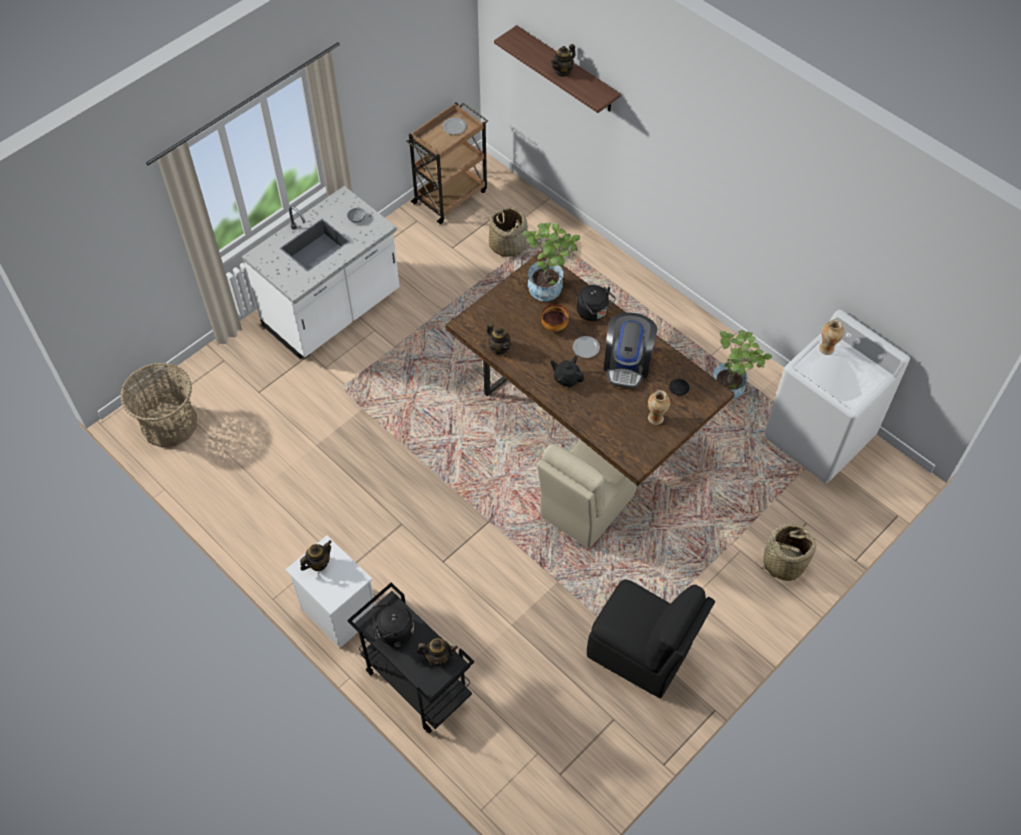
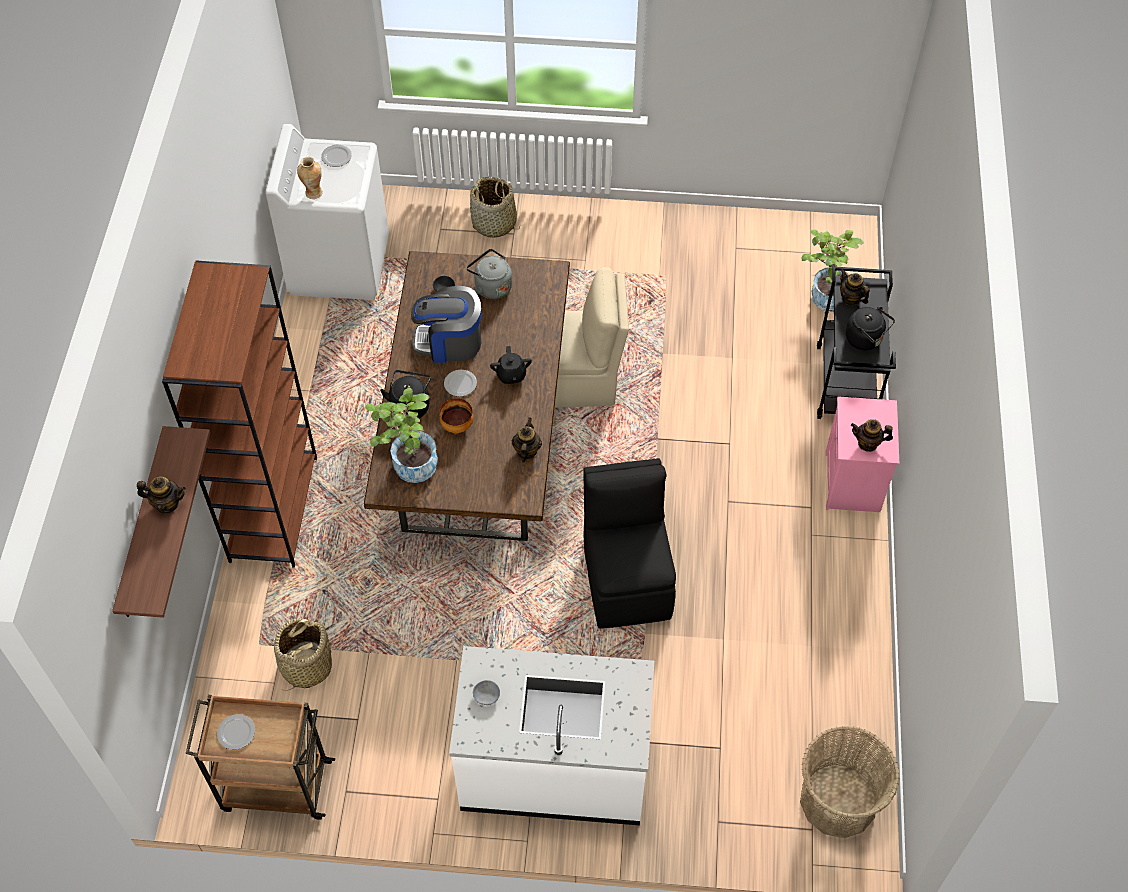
camera: 130 degrees left, 0 degrees up
(337, 612) = (853, 483): white nightstand -> pink nightstand
(627, 364) = (449, 342): coffee machine -> coffee machine turned 150 degrees counterclockwise
(631, 287) = (273, 508): none -> brown bookcase
(641, 653) = (666, 263): black chair -> black chair (627, 579)
(656, 418) = (491, 286): vase -> grey kettle
(732, 387) = (337, 353): potted plant -> potted plant (824, 294)
(855, 383) = (337, 156): none -> plate

